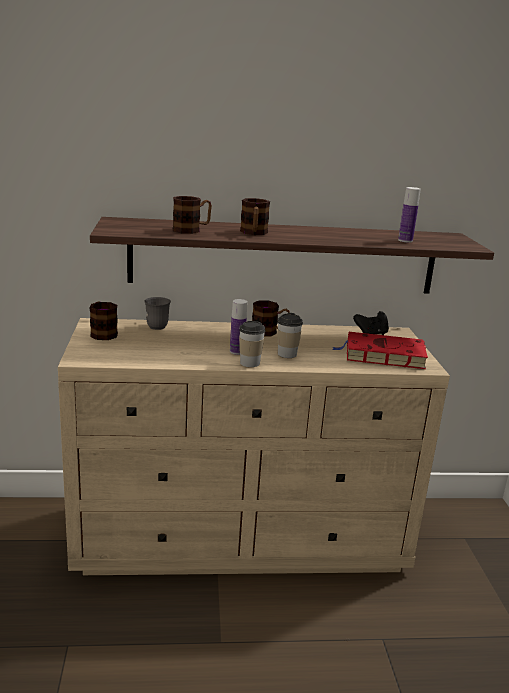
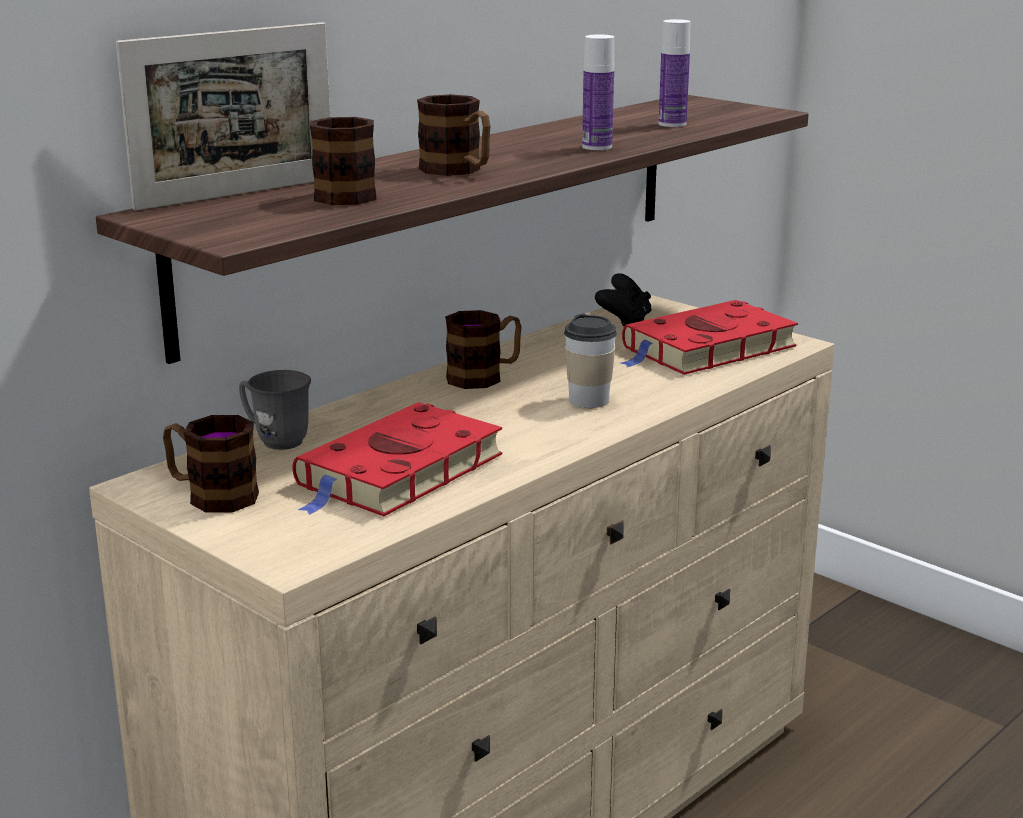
camera: 40 degrees left, 0 degrees up
(159, 221) = (237, 193): none -> picture frame
(167, 349) = (397, 473): none -> red book
(237, 351) = (511, 428): bottle -> bottle (597, 147)
(250, 363) = (572, 438): cup -> none

